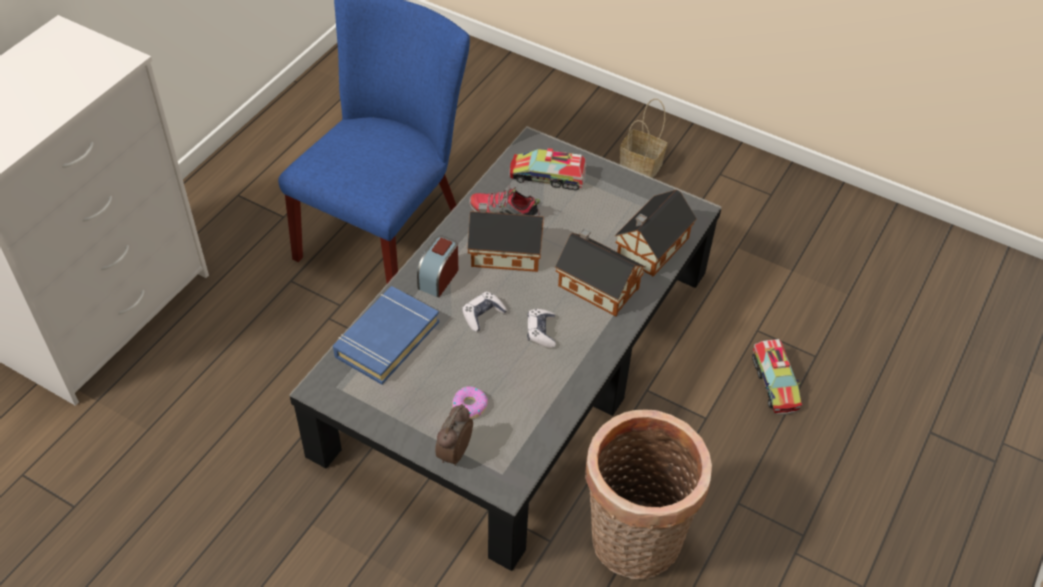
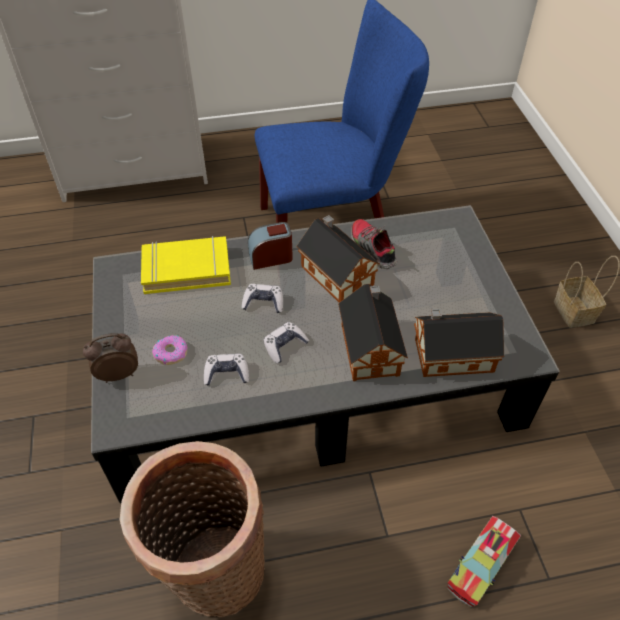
camera: 50 degrees right, 0 degrees up
(386, 339) = (186, 269): blue book -> yellow book
(529, 384) = (226, 374): none -> game controller
(547, 176) = (438, 247): toy truck -> none

